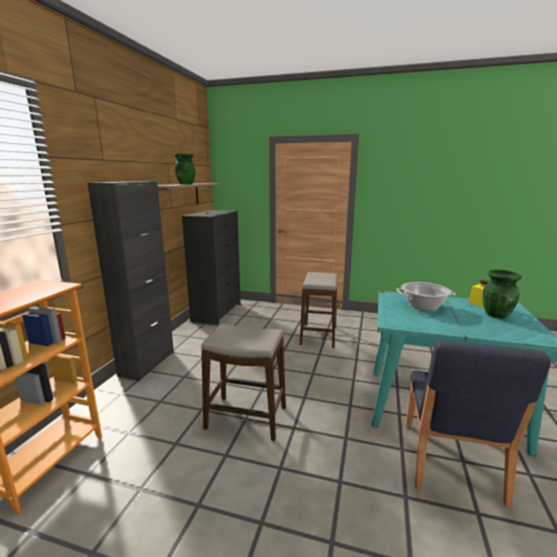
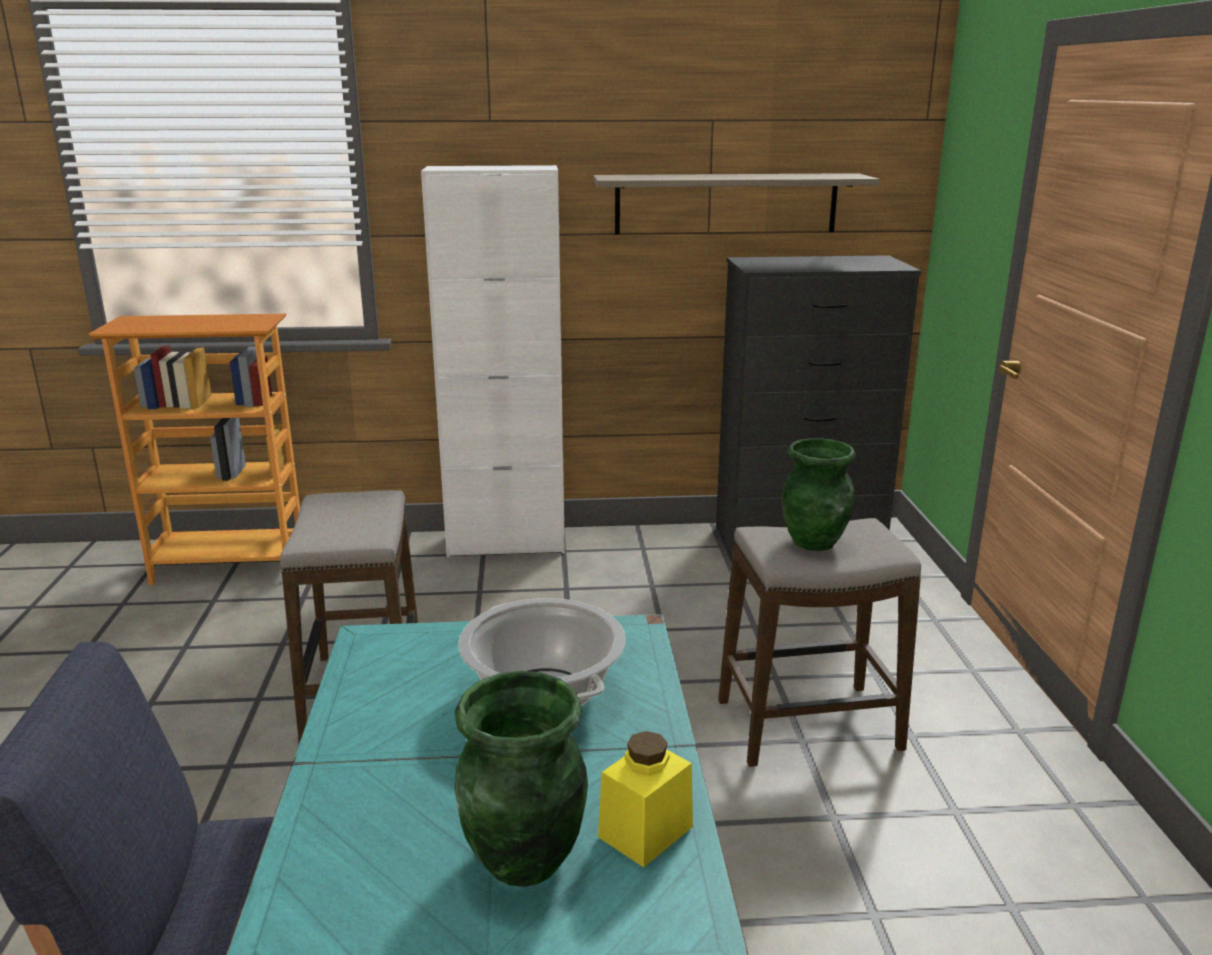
camera: 70 degrees right, 5 degrees up
(147, 363) = (506, 543): black cabinet -> white cabinet
(186, 184) = (728, 176): green vase -> green vase (814, 542)

